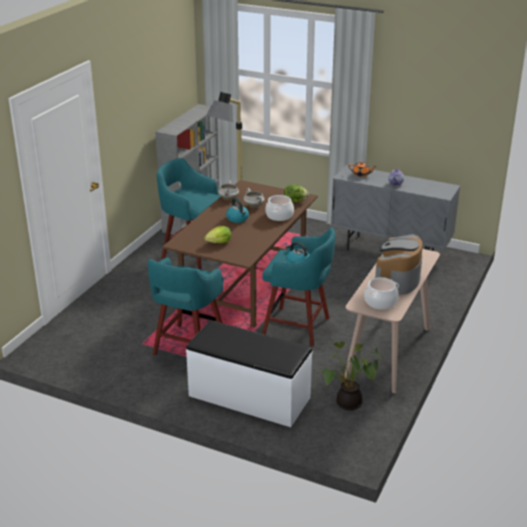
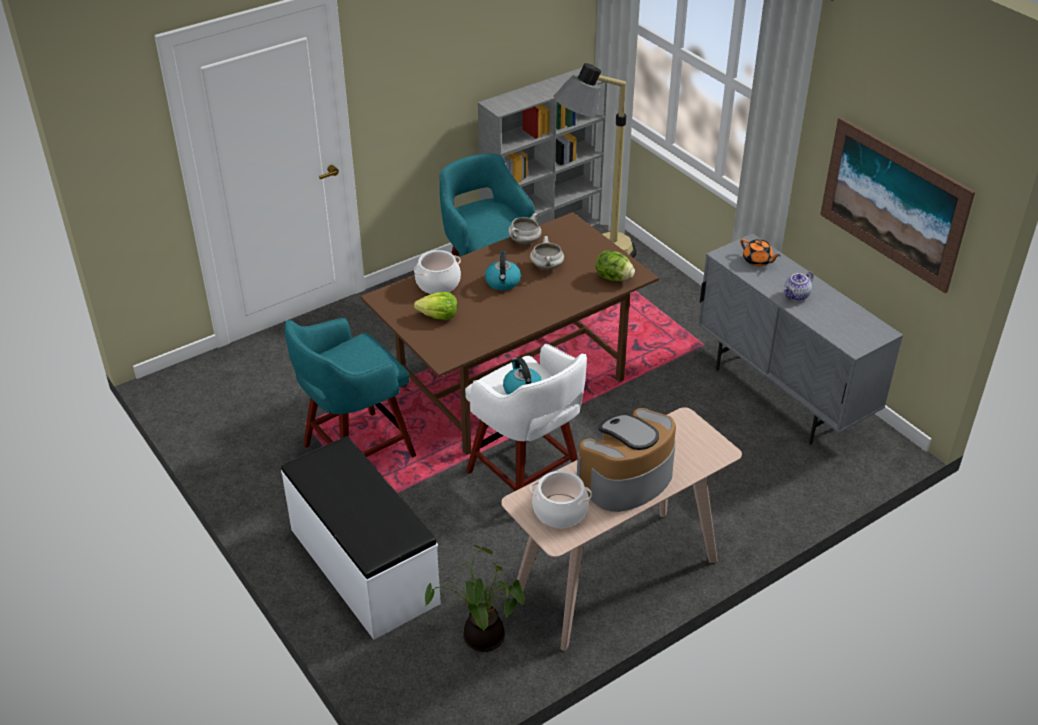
camera: 30 degrees right, 10 degrees up
(279, 215) = (566, 297): cooking pot -> cooking pot (438, 283)
(298, 327) = (526, 479): turquoise stool -> white stool
(434, 117) = (893, 203): none -> picture

